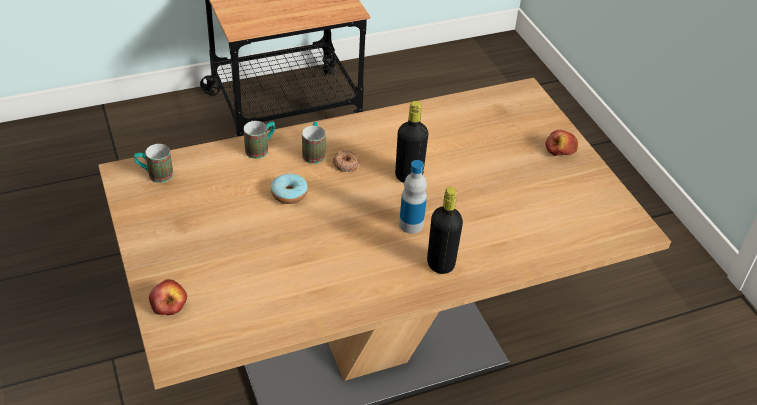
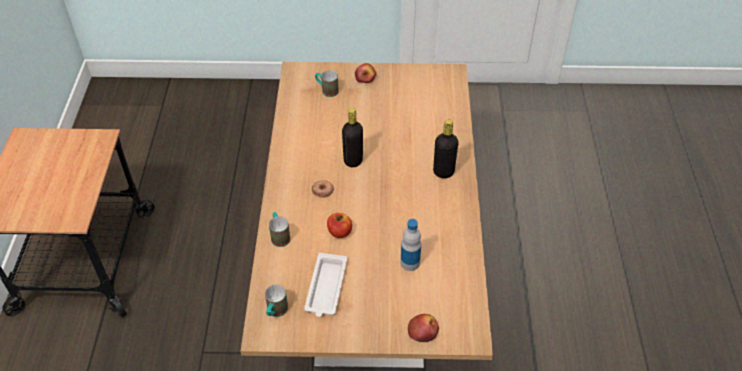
camera: 65 degrees left, 5 degrees up
(202, 204) = (326, 288): none -> white tray
(289, 194) = (339, 232): donut -> apple
(314, 152) = (300, 205): mug -> mug (326, 90)
(411, 224) = (401, 175): bottle -> bottle (410, 263)

